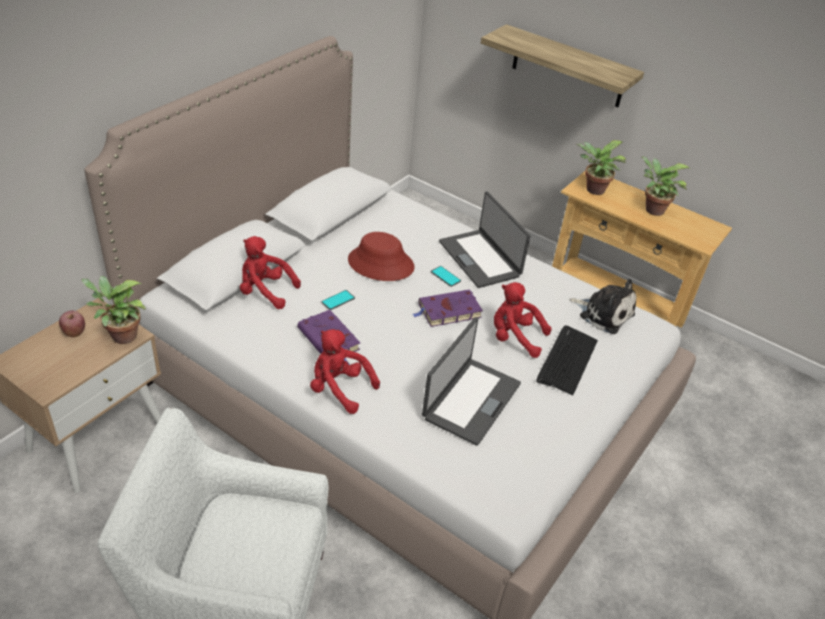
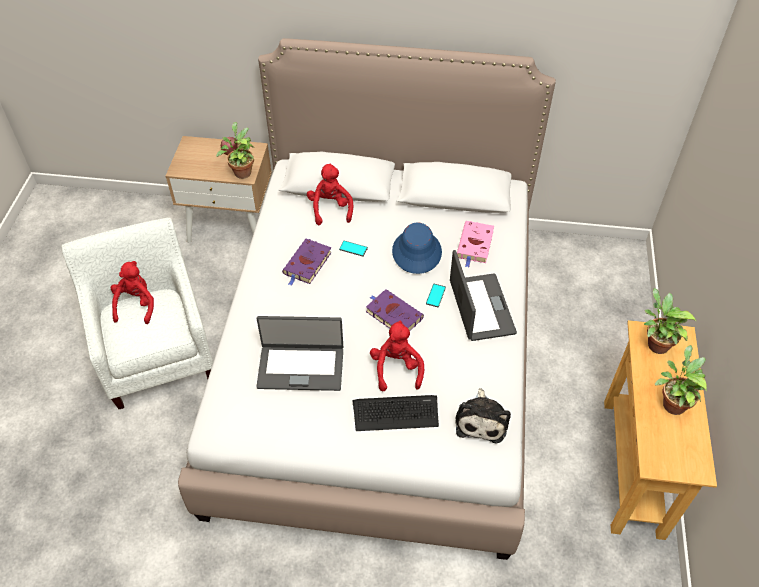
camera: 65 degrees right, 10 degrees up
(339, 389) = (264, 291): red plush toy -> red plush toy (136, 305)
(380, 264) = (416, 252): red hat -> blue hat
(405, 229) = (475, 245): none -> pink book
(480, 258) = (480, 307): laptop -> laptop turned 135 degrees clockwise
(568, 67) = (727, 216): shelf -> none

